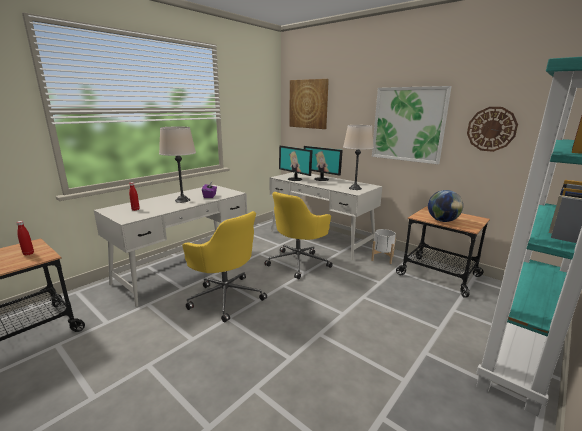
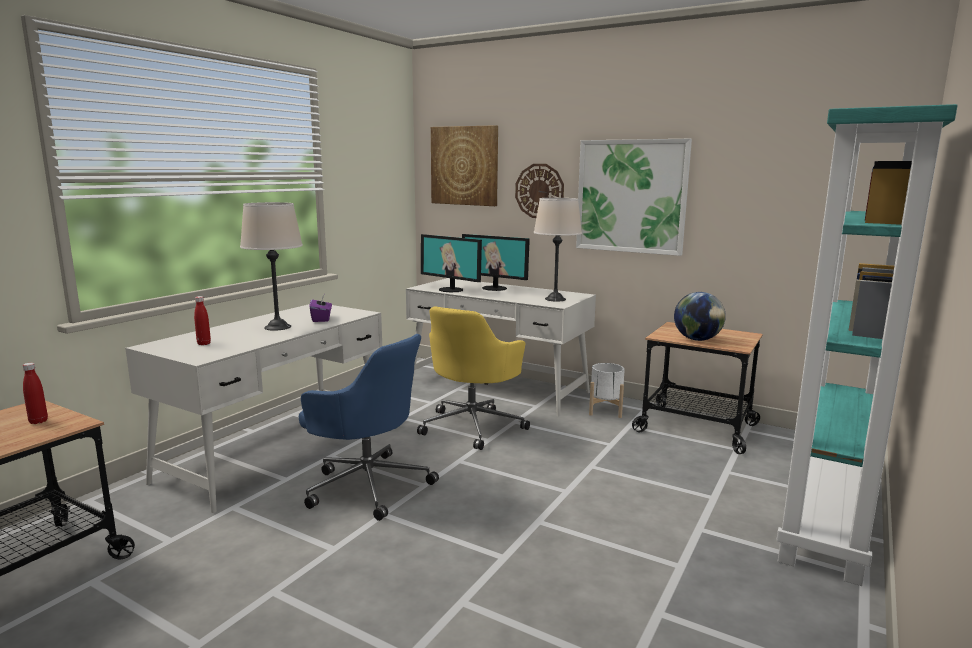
camera: 10 degrees left, 5 degrees down
(225, 297) = (367, 485): yellow office chair -> blue office chair
(491, 129) = (753, 201): wall clock -> wall clock (539, 191)

